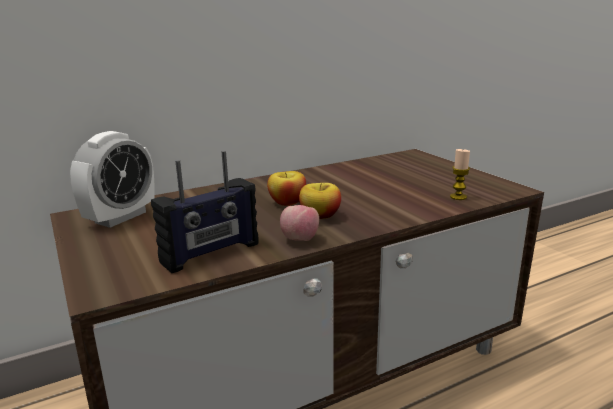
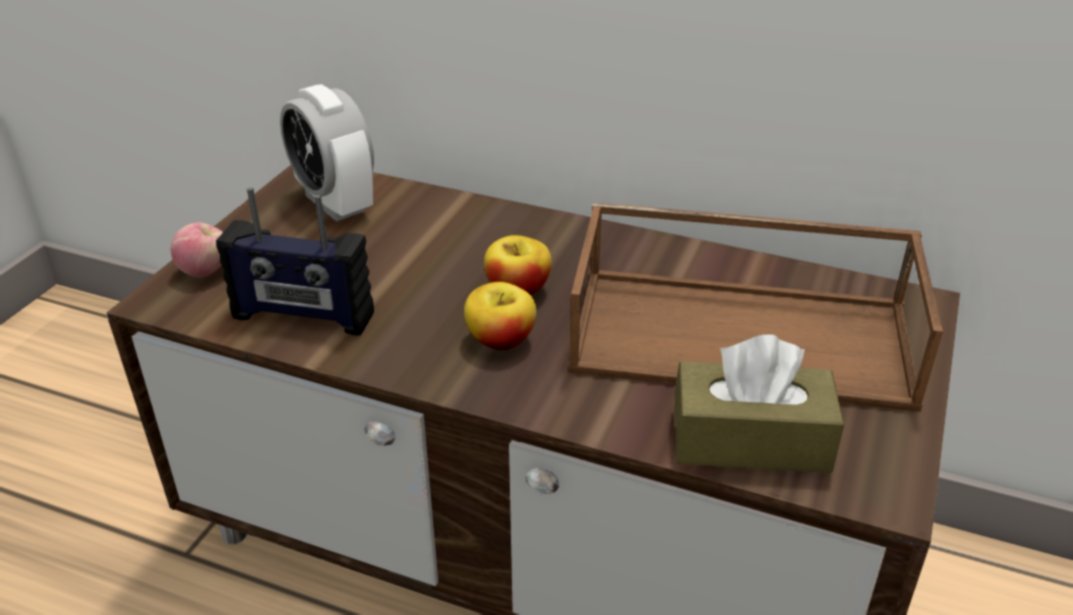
camera: 50 degrees right, 15 degrees up
(120, 217) = (335, 203): alarm clock -> alarm clock turned 60 degrees clockwise
(300, 239) = (407, 360): apple -> apple (206, 271)
(391, 178) = (745, 335): none -> brown tray
(458, 197) = (750, 441): candle -> brown tissue box

